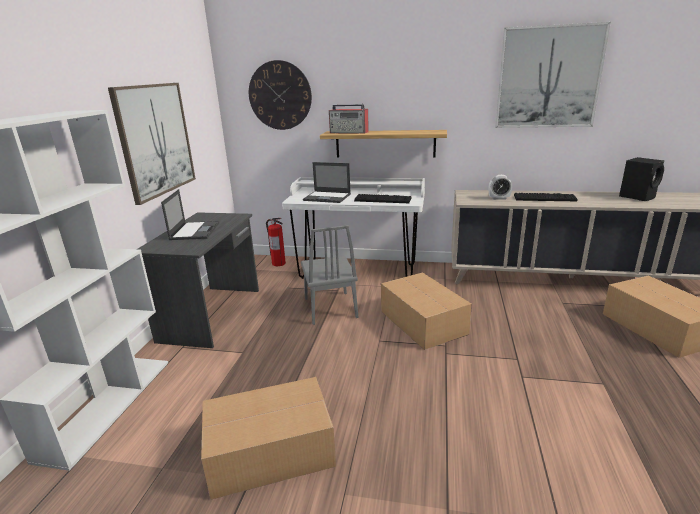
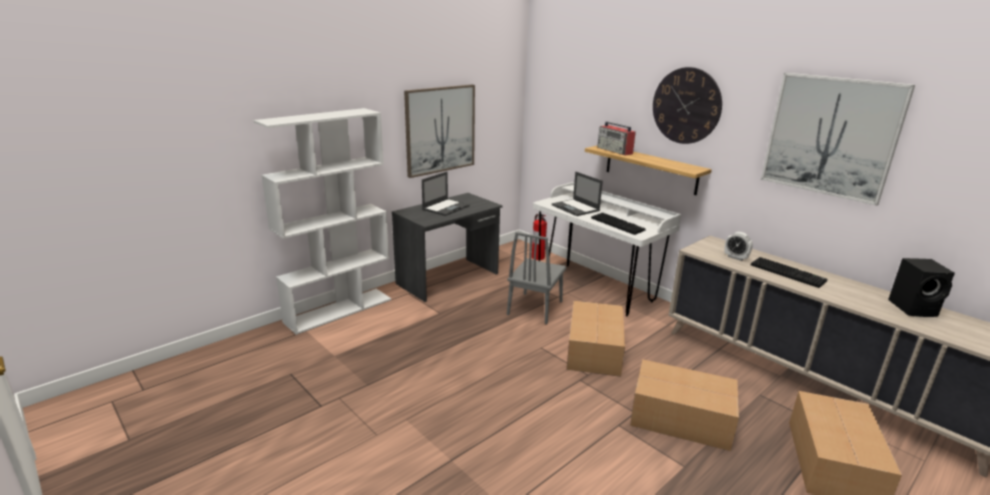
camera: 35 degrees right, 0 degrees up
(268, 451) = (391, 376): cardboard box -> cardboard box (679, 417)
(280, 95) = (570, 103): wall clock -> wall clock (686, 106)

